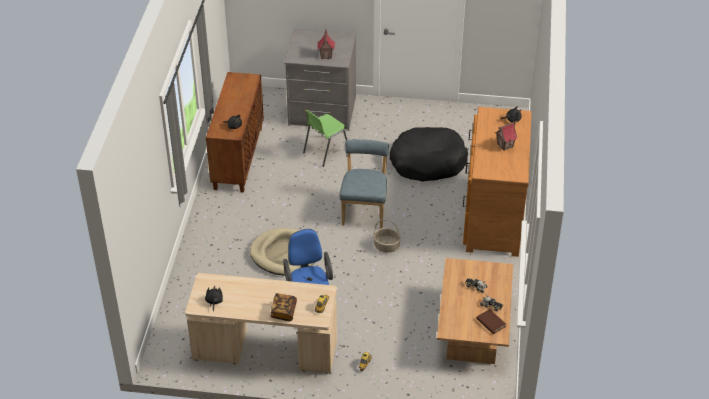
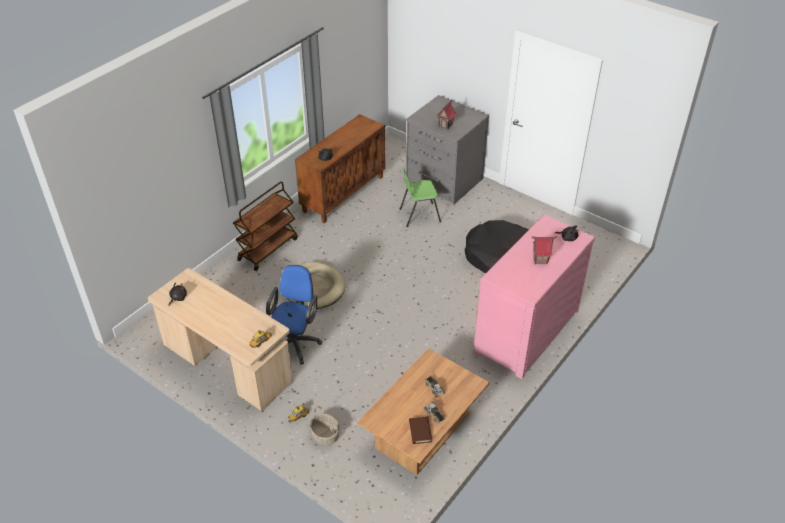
camera: 30 degrees right, 0 degrees up
(211, 236) = (268, 249): none -> brown cart
(283, 312) = (224, 332): book -> none
(364, 210) = (412, 278): blue chair -> none
(386, 246) = (405, 317): basket -> basket (324, 435)
(492, 217) = (525, 331): brown dresser -> pink dresser

